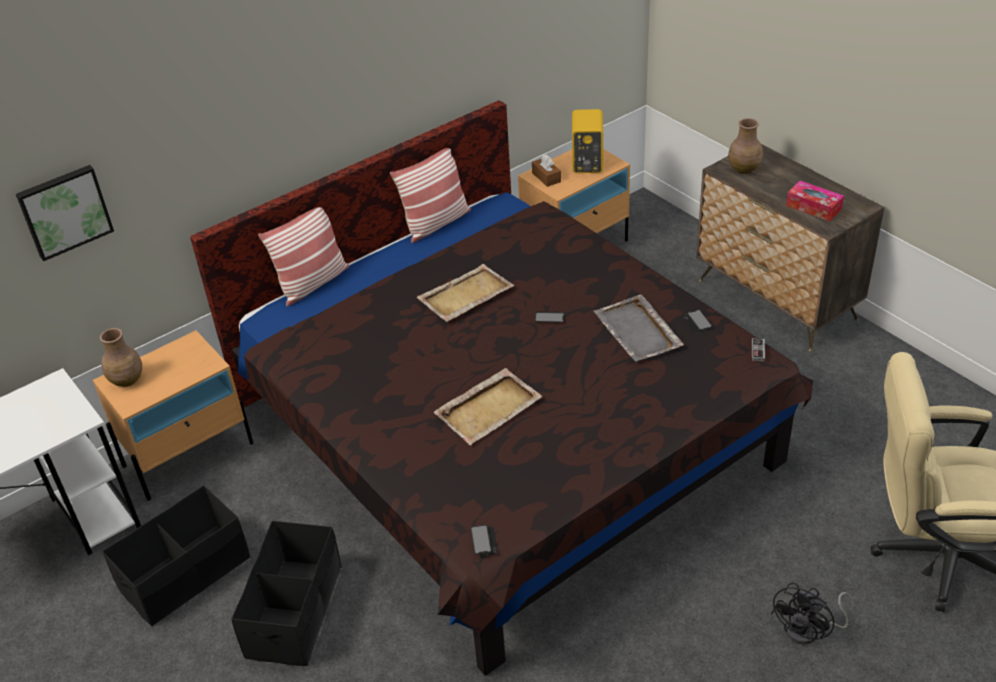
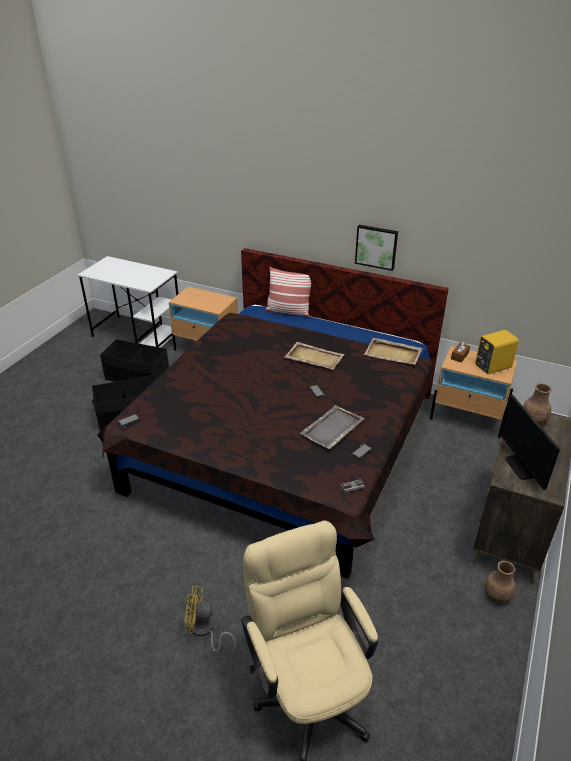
camera: 60 degrees right, 5 degrees down
(64, 211) = (195, 200): picture -> picture (376, 246)
(127, 380) = (192, 294): brown vase -> brown vase (497, 596)
(436, 223) = (370, 330): pillow -> none
(489, 408) = (228, 393): beige tray -> beige tray (393, 353)
(809, 630) = (204, 631): black fan -> yellow fan
(813, 207) = (522, 467): tissue box -> monitor

